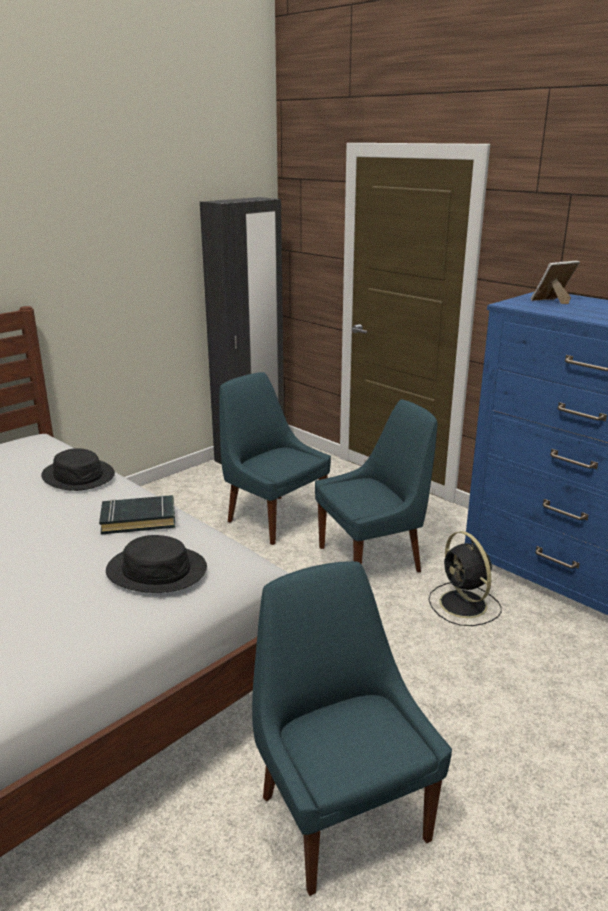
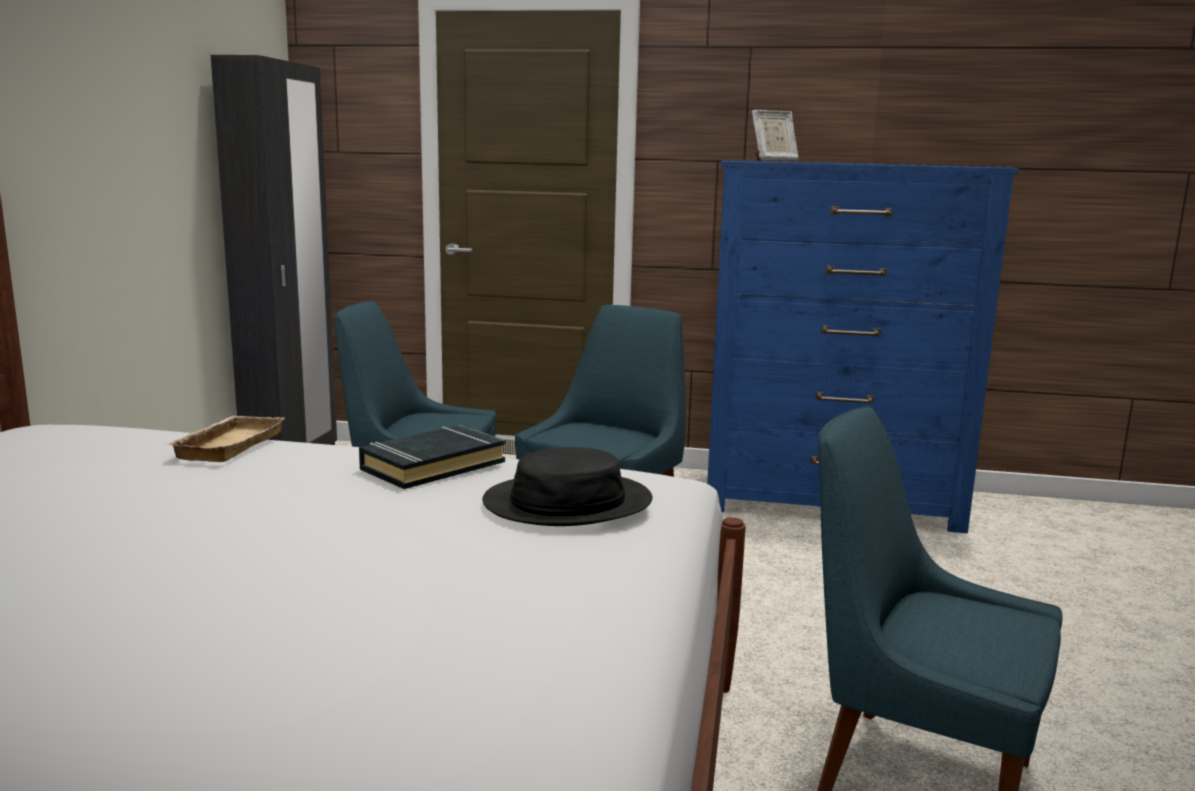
camera: 35 degrees left, 10 degrees down
(78, 476) = (227, 445): black hat -> beige tray
(464, 605) = (762, 548): black fan -> none
(551, 302) = (773, 160): picture frame -> picture frame turned 135 degrees counterclockwise

